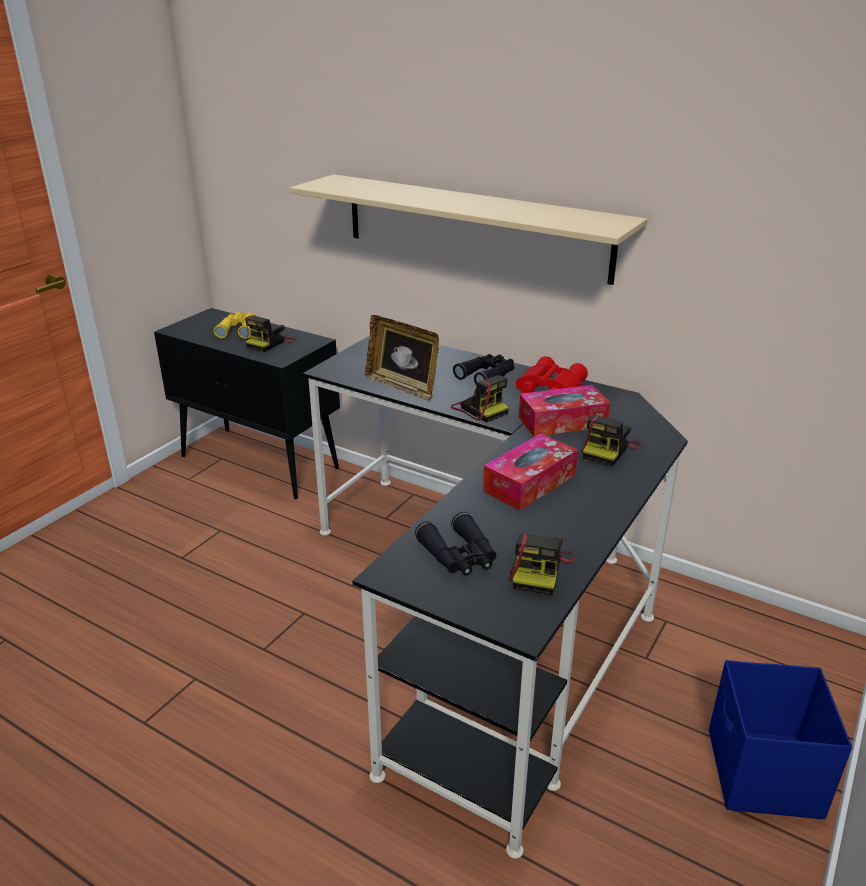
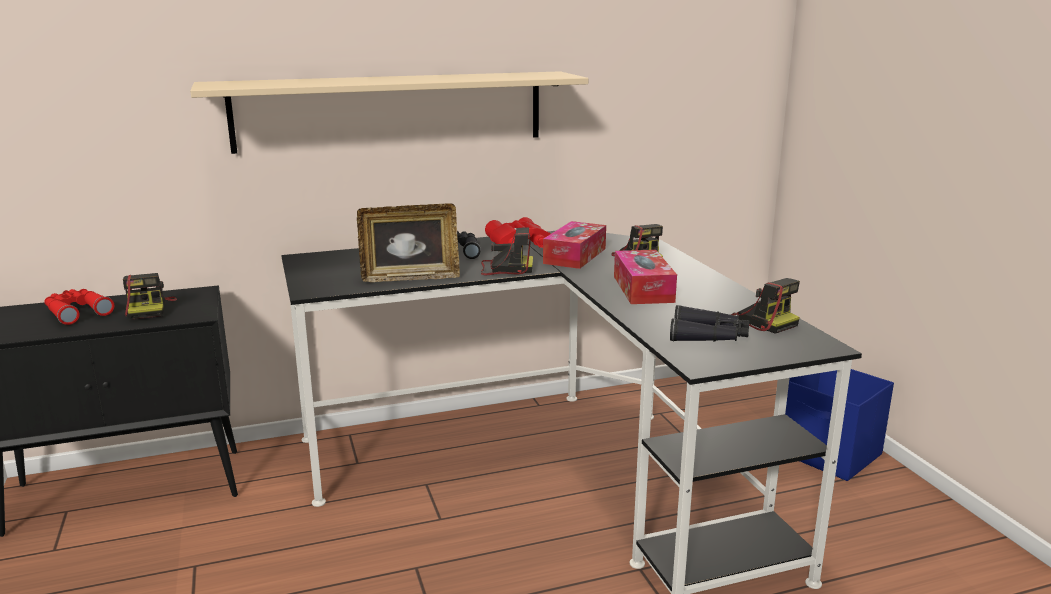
camera: 50 degrees left, 10 degrees down
(239, 330) = (76, 312): yellow binoculars -> red binoculars

